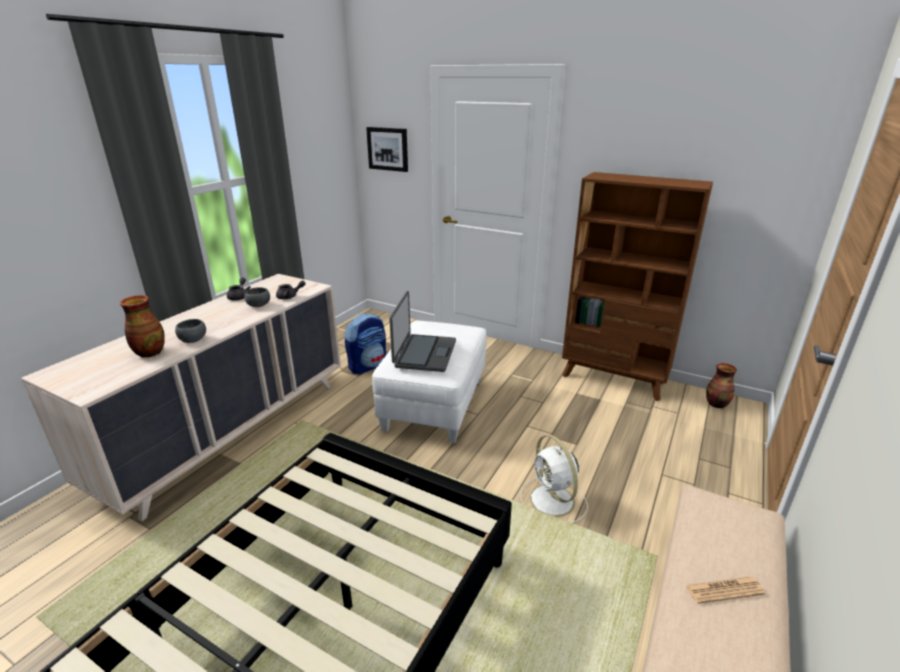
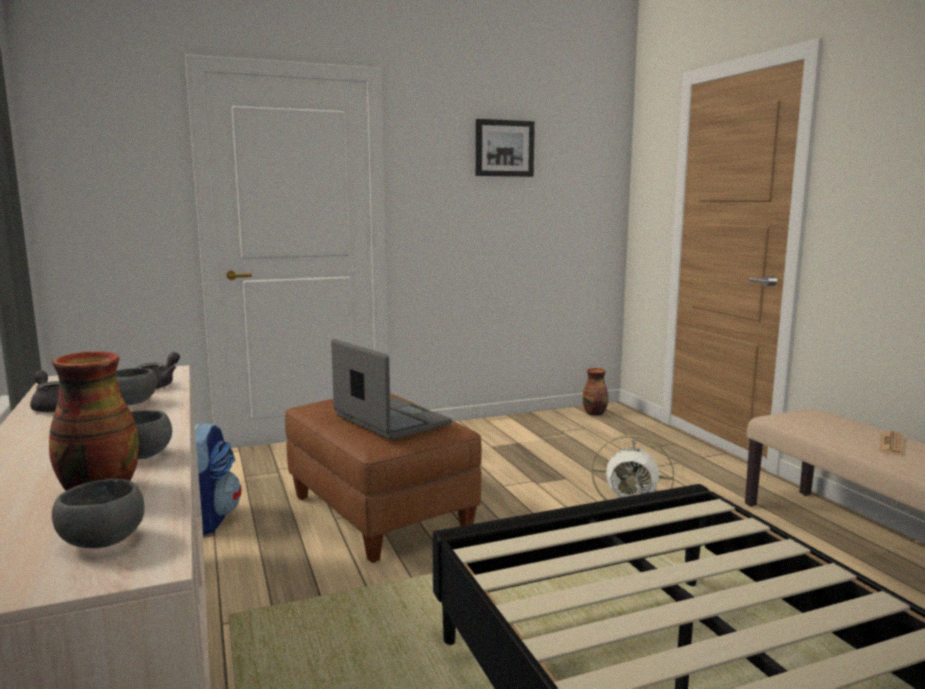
camera: 50 degrees left, 15 degrees down
(103, 377) = (103, 542): none -> grey bowl
(388, 149) = (105, 177): picture -> picture (504, 148)
(433, 404) = (378, 513): white ottoman -> brown ottoman
(614, 379) = (498, 426): brown bookcase -> none

